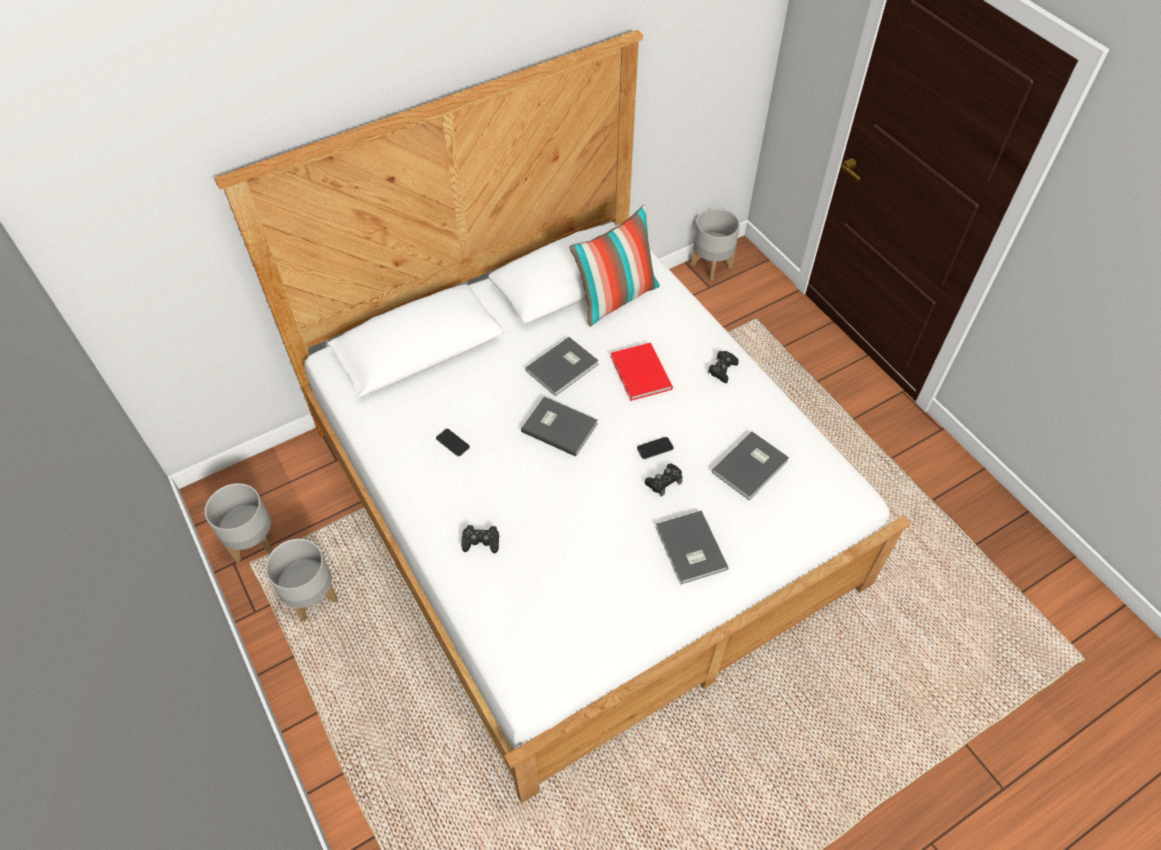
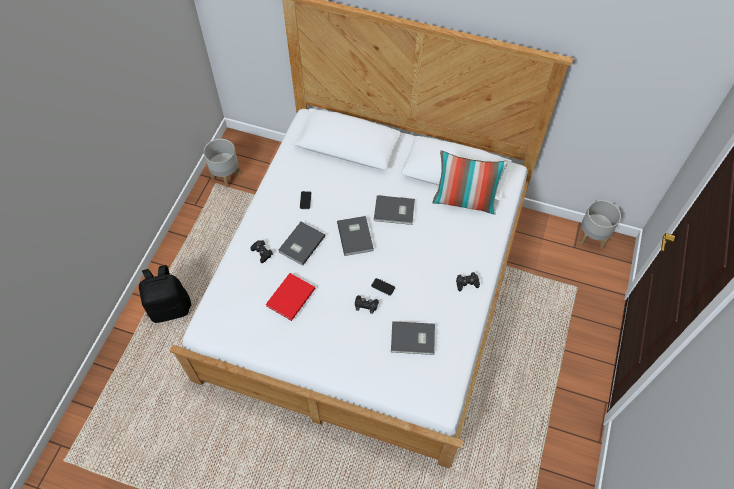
camera: 50 degrees right, 5 degrees up
(312, 598) = (219, 220): grey planter -> none
(382, 754) = (170, 307): none -> black backpack
(639, 374) = (424, 247): red book -> red book (289, 297)
(689, 549) = (335, 344): grey book -> grey book (300, 244)

